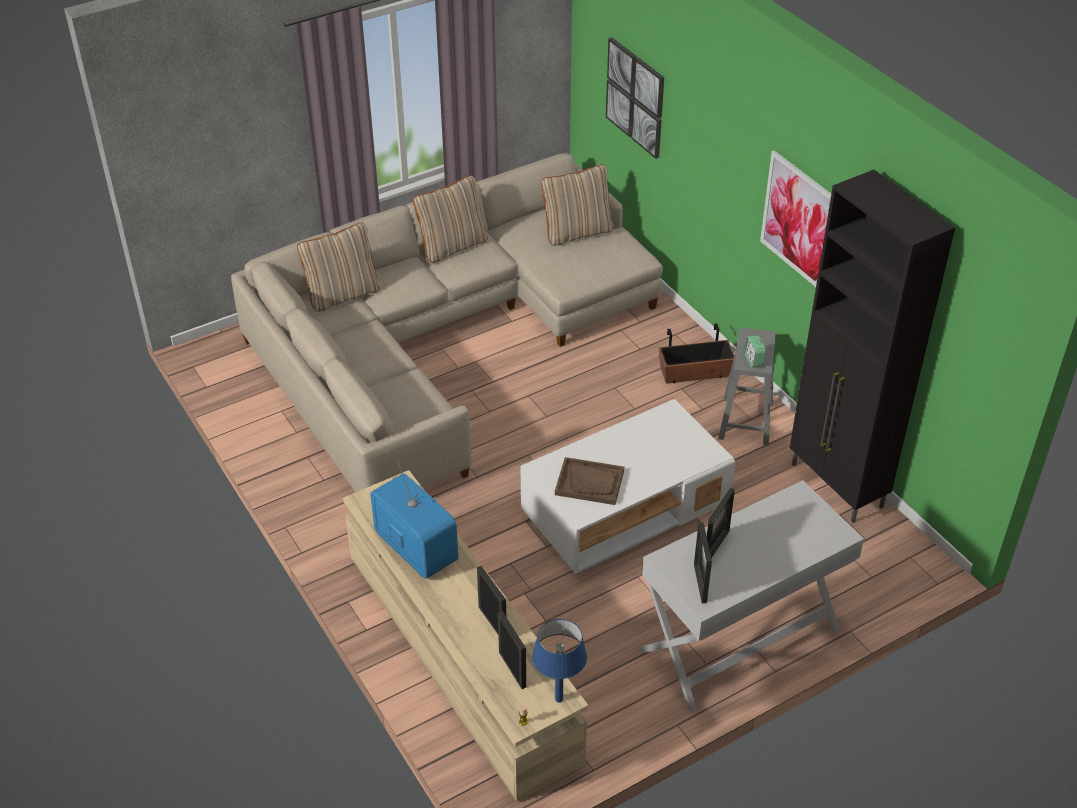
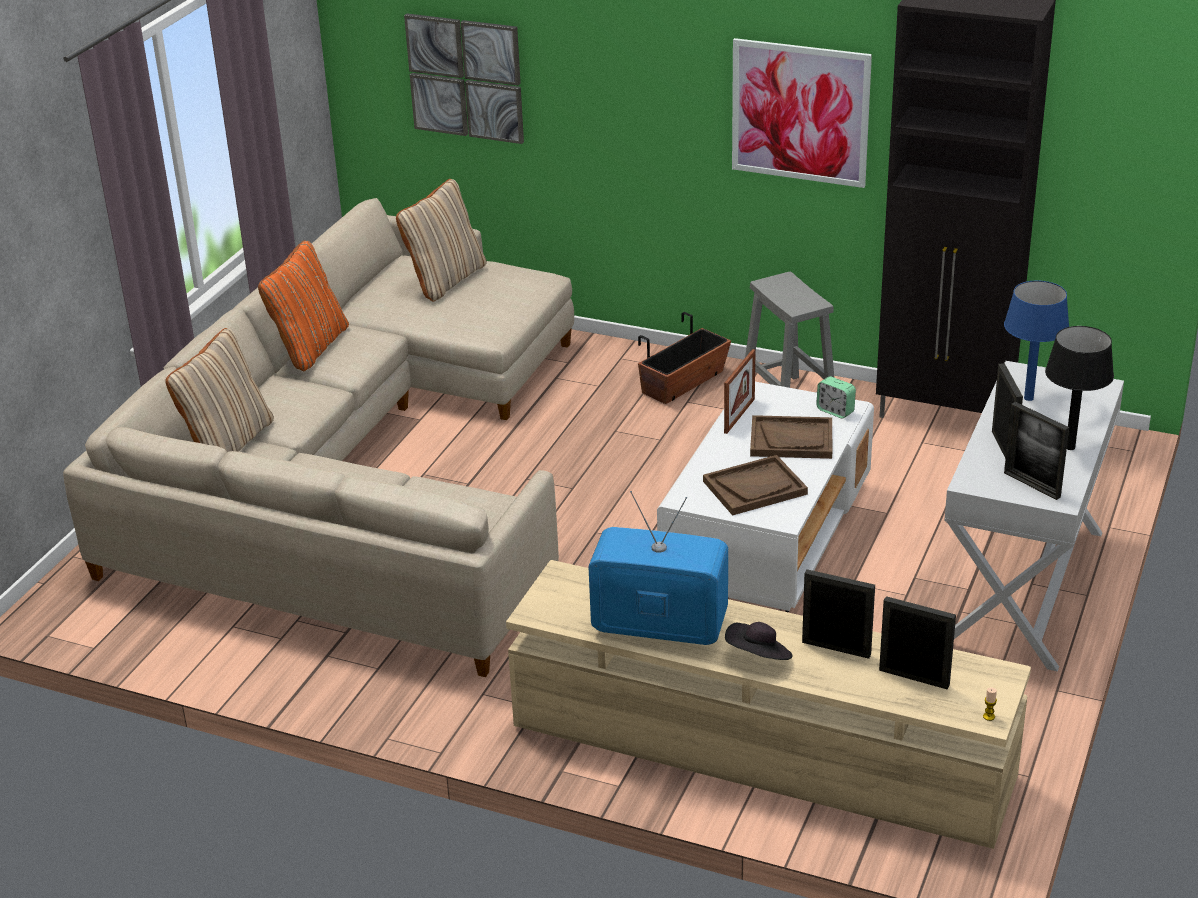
camera: 35 degrees left, 10 degrees down
(444, 602) = (758, 657): none -> black hat
(452, 246) = (309, 347): beige pillow -> orange pillow
(559, 699) = (997, 677): blue table lamp -> blue table lamp (1029, 398)
(640, 425) = (739, 416): none -> picture frame
(651, 460) = (791, 440): none -> brown tray
(753, 360) = (801, 302): alarm clock -> alarm clock (835, 411)
(760, 570) = (1070, 447): none -> black table lamp

